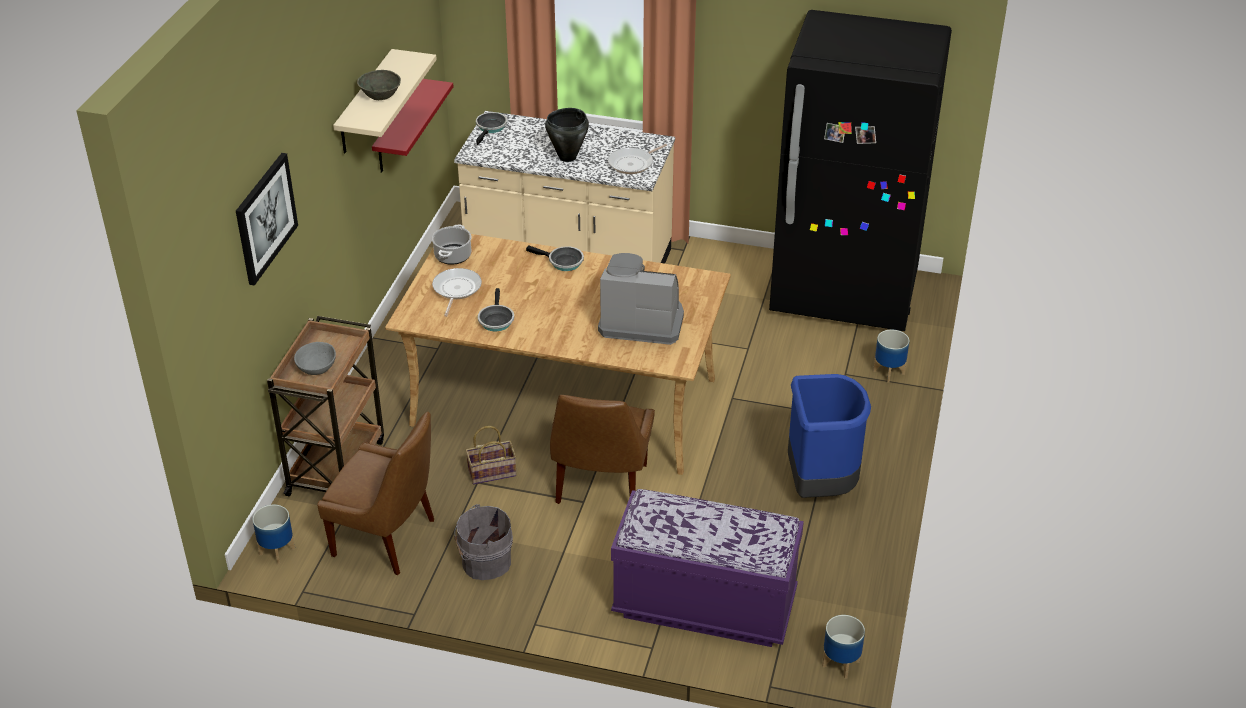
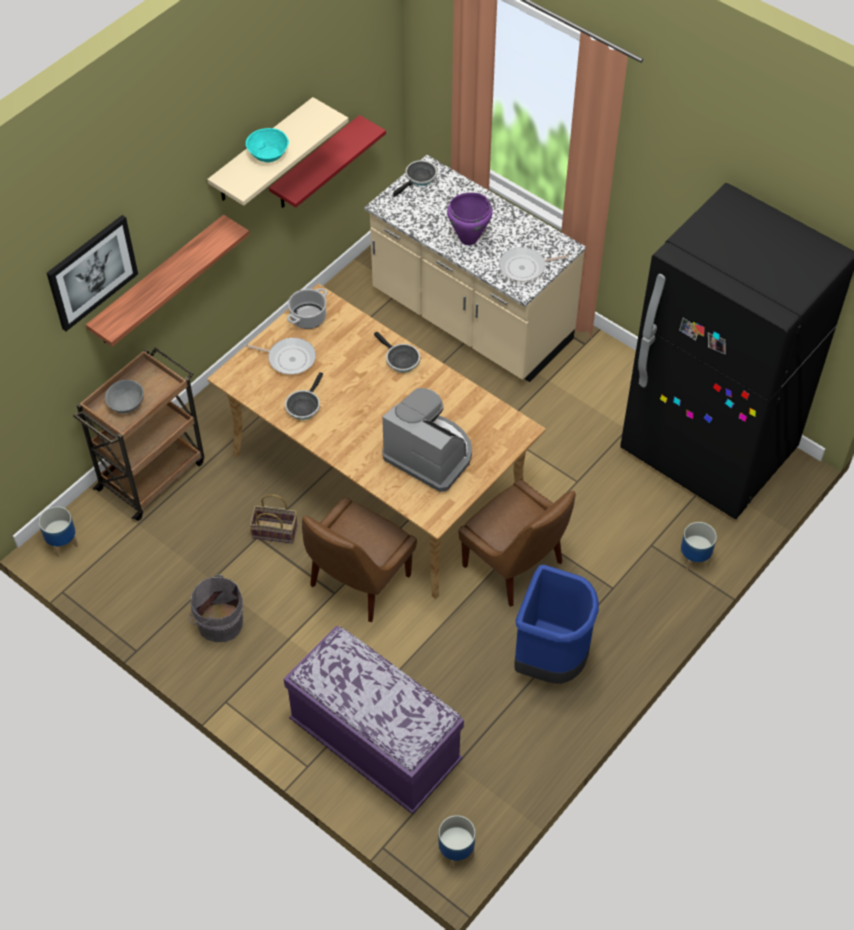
camera: 25 degrees right, 15 degrees up
(309, 241) = (159, 281): none -> shelf
(381, 95) = (269, 155): grey bowl -> turquoise bowl
(387, 539) = (154, 566): brown chair -> brown chair (515, 566)
(456, 290) = (289, 358): frying pan -> frying pan turned 75 degrees clockwise
(567, 157) = (468, 239): black cooking pot -> purple cooking pot

